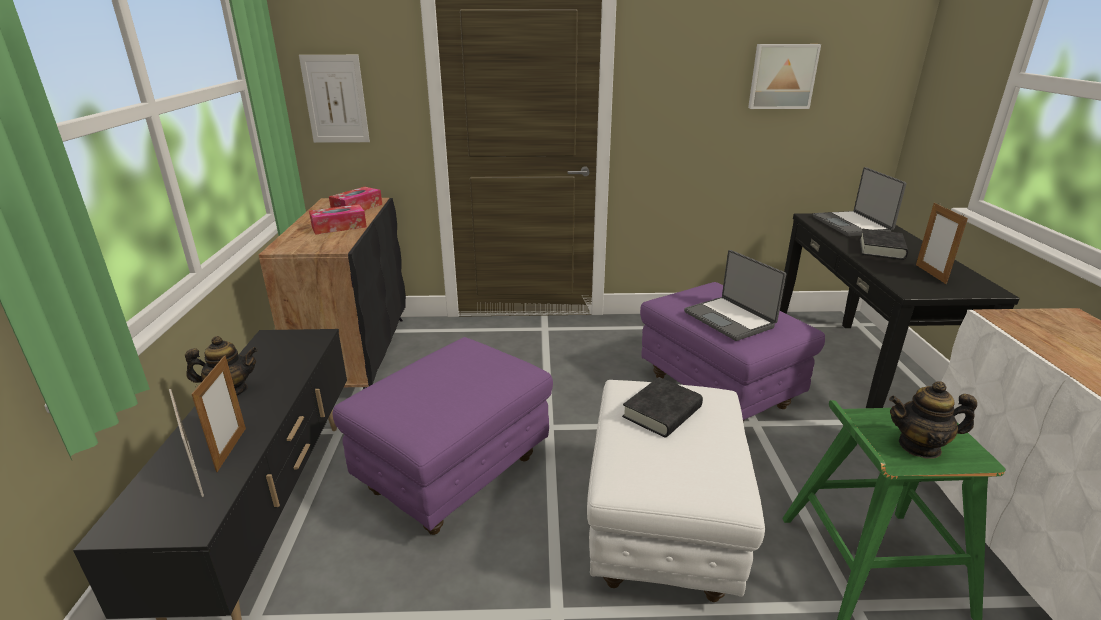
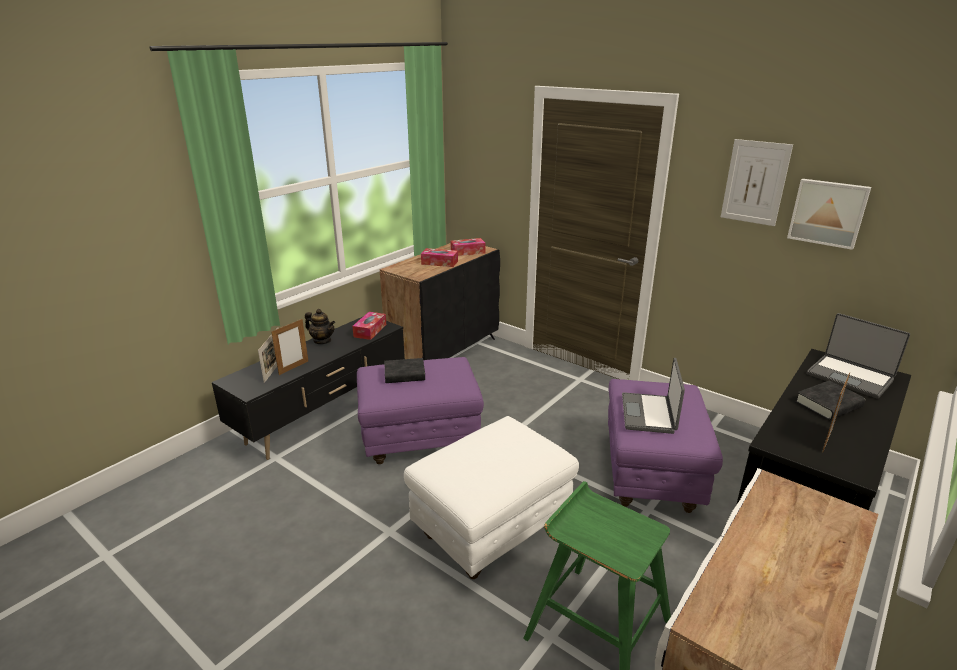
camera: 40 degrees right, 0 degrees up
(294, 349) = (370, 330): none -> tissue box
(335, 99) = (477, 175): picture -> picture (755, 182)
(662, 412) = (502, 445): black book -> black book (404, 374)
(852, 225) = (850, 377): laptop -> laptop turned 75 degrees counterclockwise
(919, 446) = (603, 536): teapot -> none

